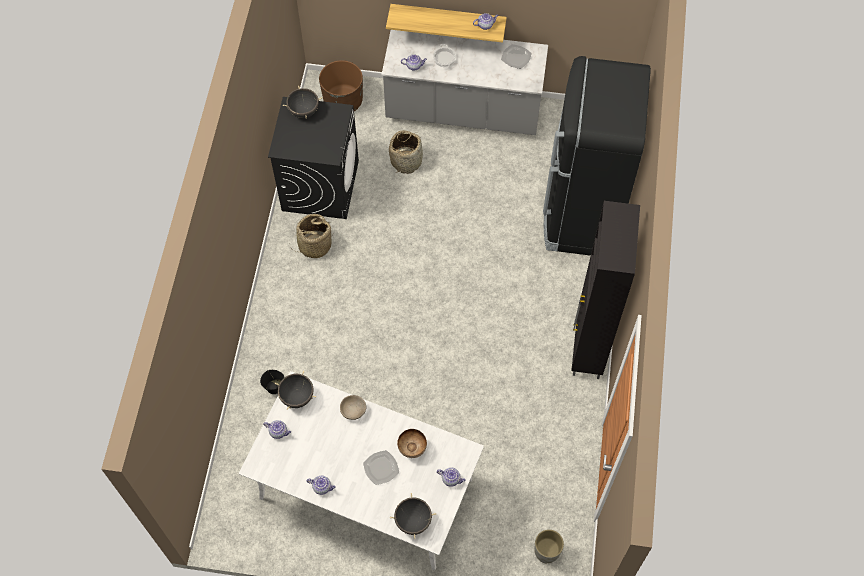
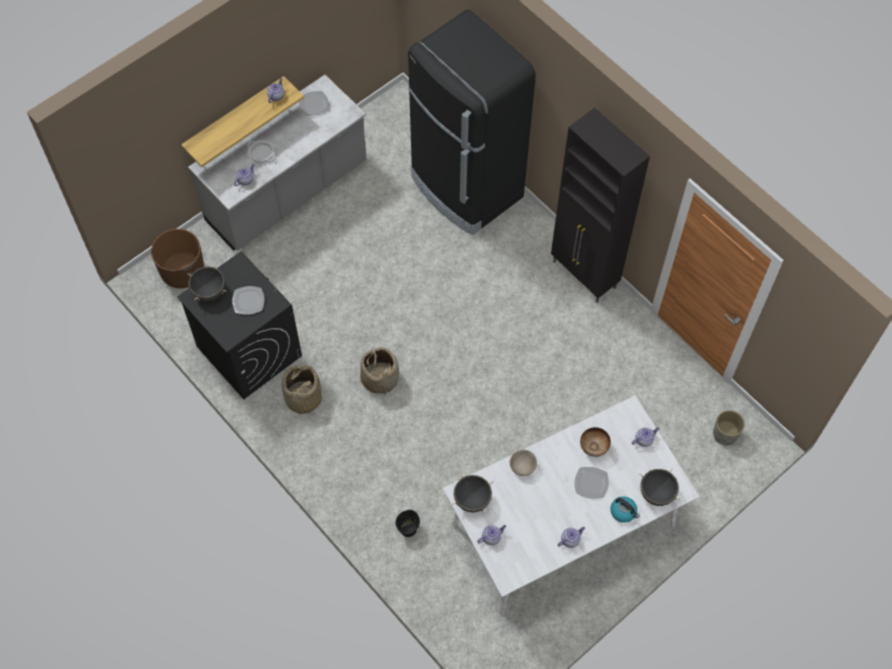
camera: 50 degrees left, 0 degrees up
(317, 139) = (248, 301): none -> plate
(377, 508) = (623, 512): none -> kettle
(406, 161) = (291, 269): basket -> basket (380, 378)

